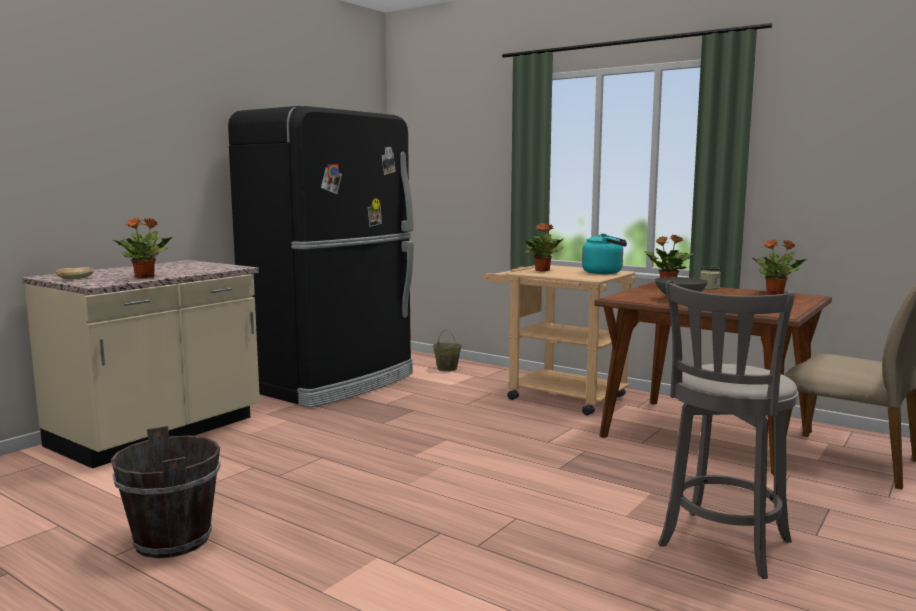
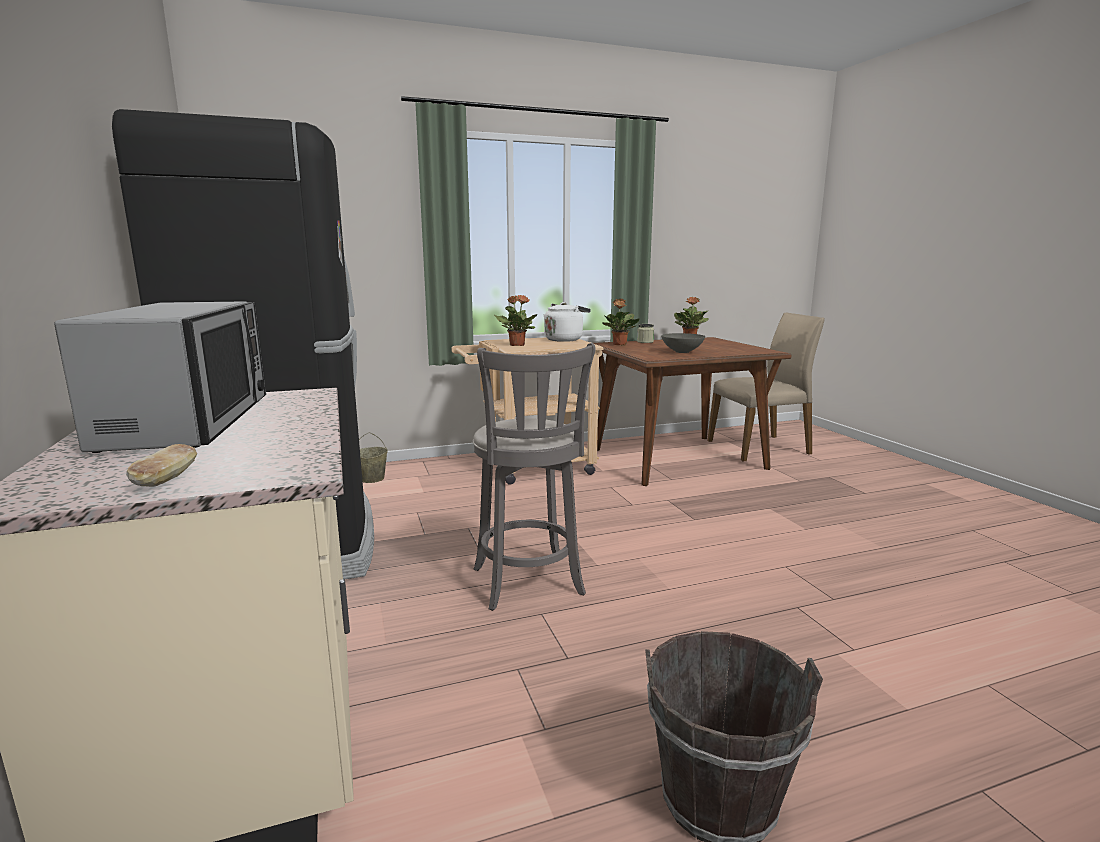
camera: 55 degrees left, 5 degrees up
(145, 277) = (291, 437): potted plant -> none
(161, 268) = (191, 421): none -> microwave
(605, 272) = (565, 339): turquoise kettle -> white kettle
(722, 546) = (871, 520): grey stool -> grey stool (529, 584)

